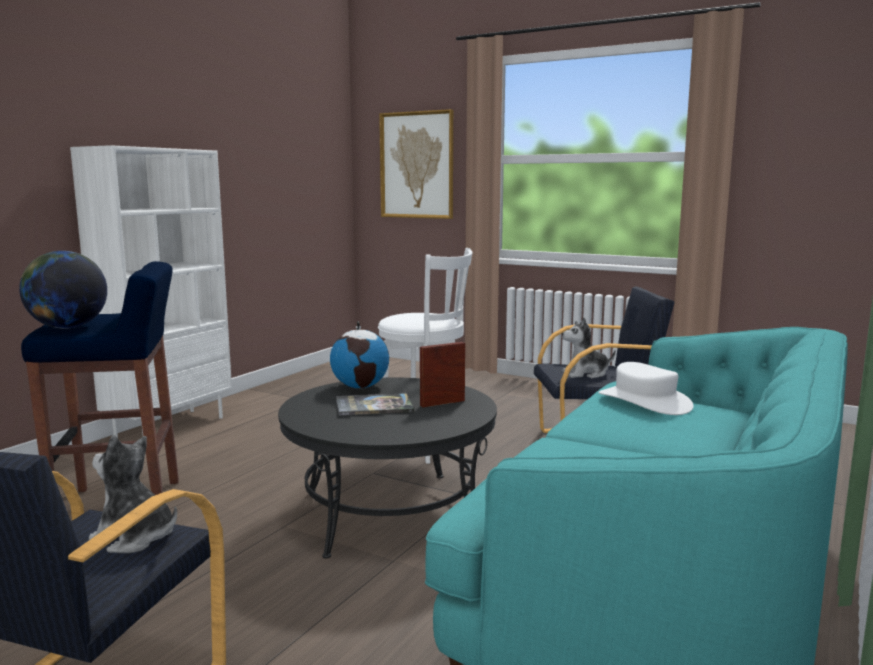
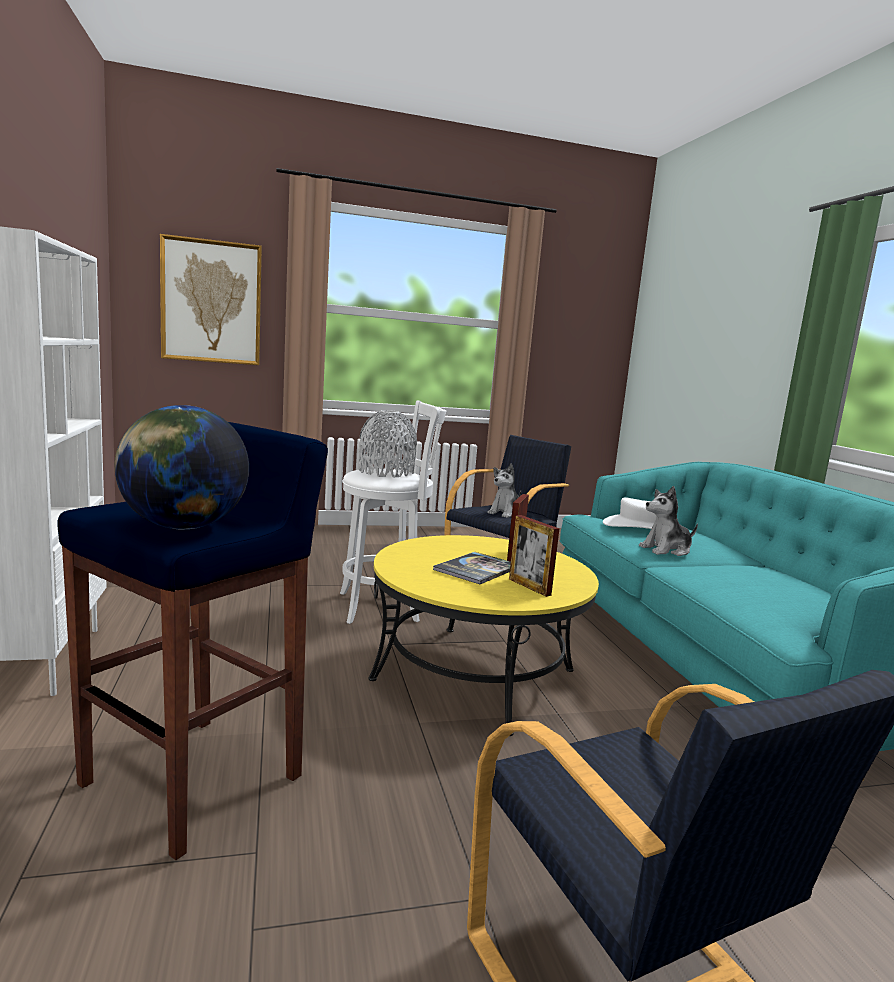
camera: 45 degrees left, 0 degrees up
(135, 537) = (622, 763): plush toy -> plush toy (666, 550)
(360, 386) = (412, 553): globe -> none
(375, 426) = (529, 587): none -> picture frame
(390, 512) = (475, 674): black coffee table -> yellow coffee table
(419, 316) = (386, 472): none -> grey vase

